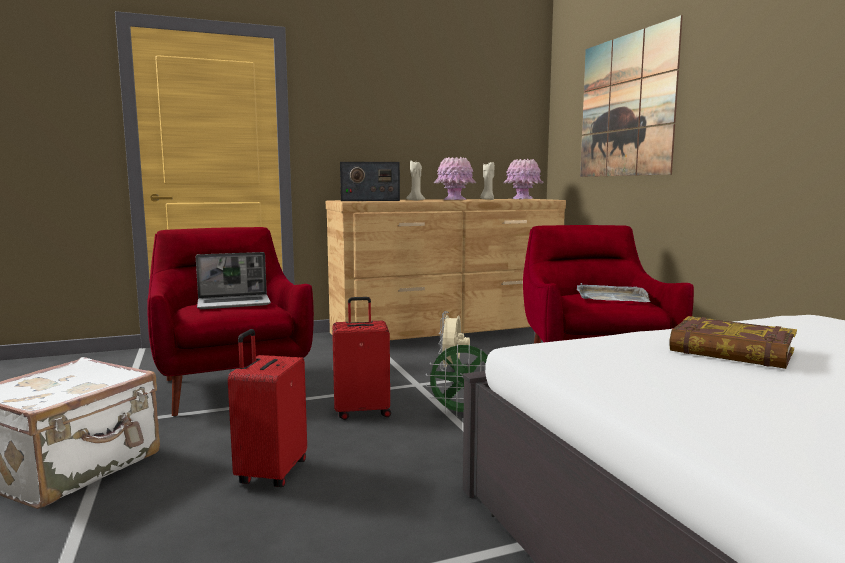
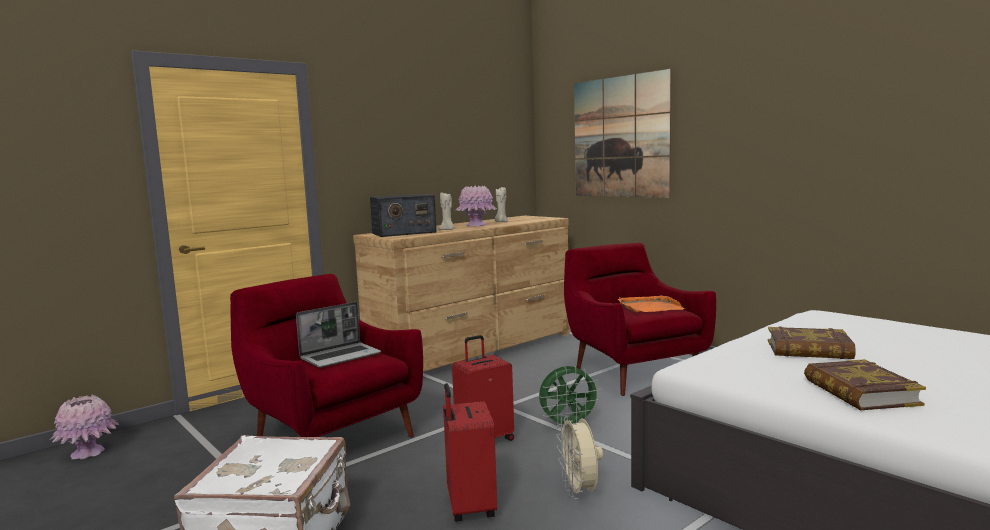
camera: 20 degrees left, 0 degrees up
(452, 370) = (519, 387): beige fan -> beige fan (580, 492)
(522, 199) = (527, 218): pink vase -> pink vase (88, 453)
(611, 297) = (649, 307): grey tray -> orange tray
(731, 407) = (860, 392): none -> book

